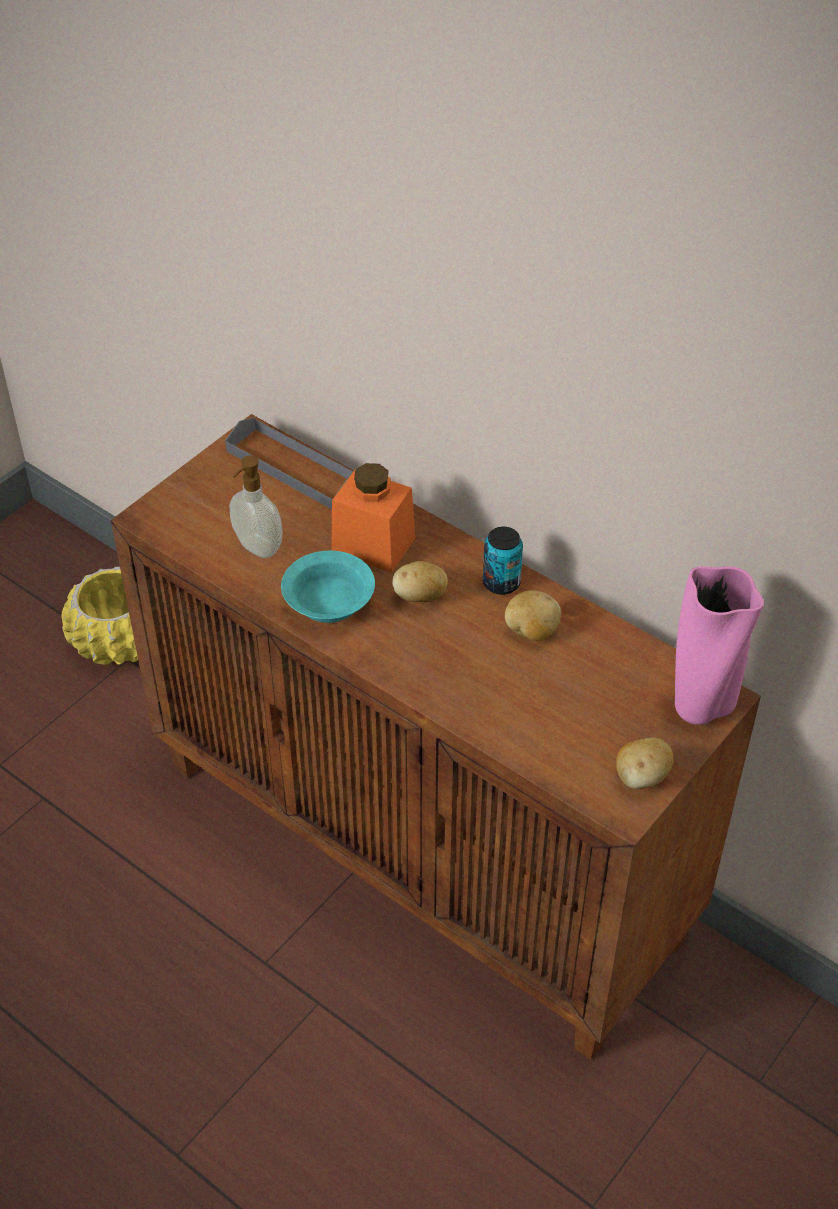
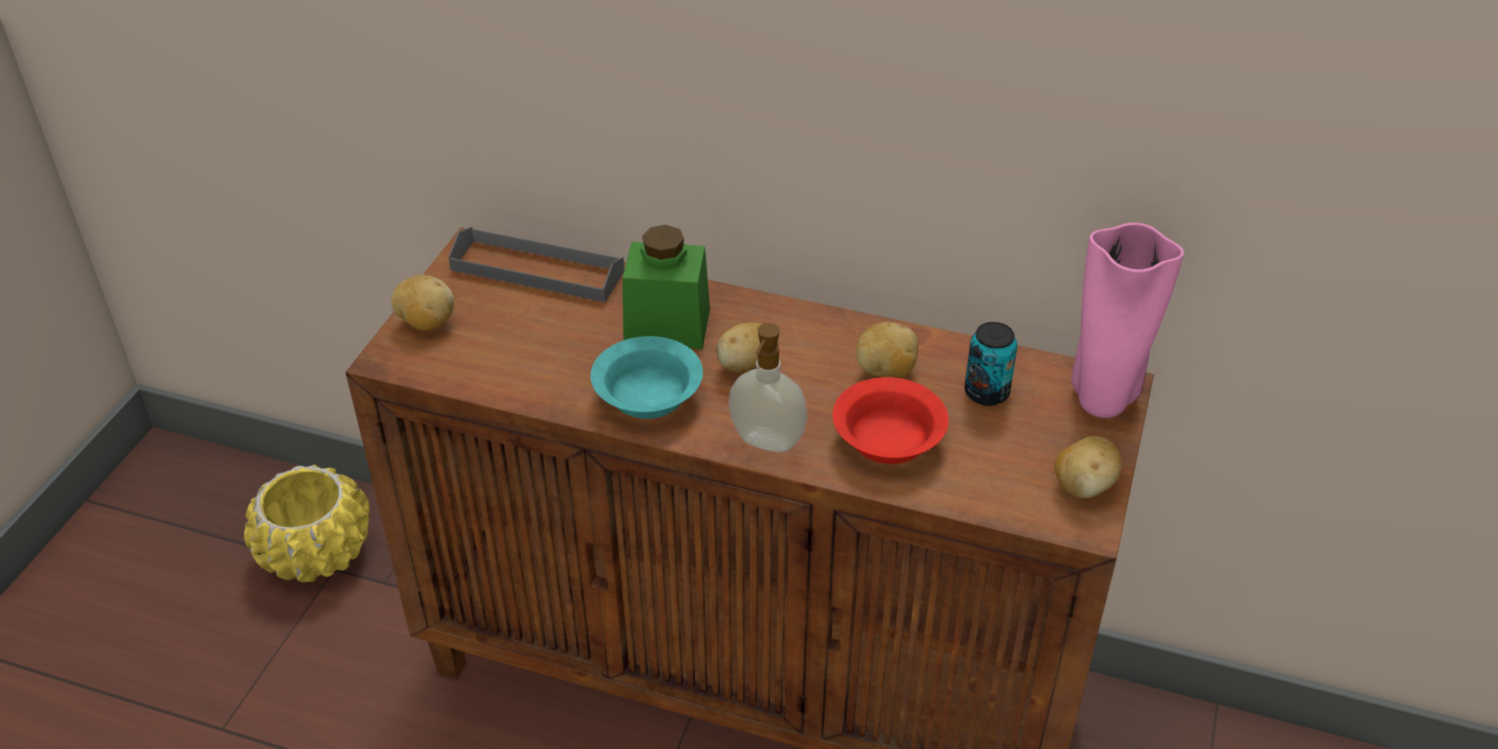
camera: 20 degrees left, 5 degrees down
(187, 493) = (426, 323): none -> potato
(257, 548) = (536, 360): soap dispenser -> soap dispenser (766, 443)
(373, 544) = (667, 326): orange jar -> green jar
(501, 583) = (827, 331): can -> can (986, 392)
(502, 690) = (888, 438): none -> red bowl

